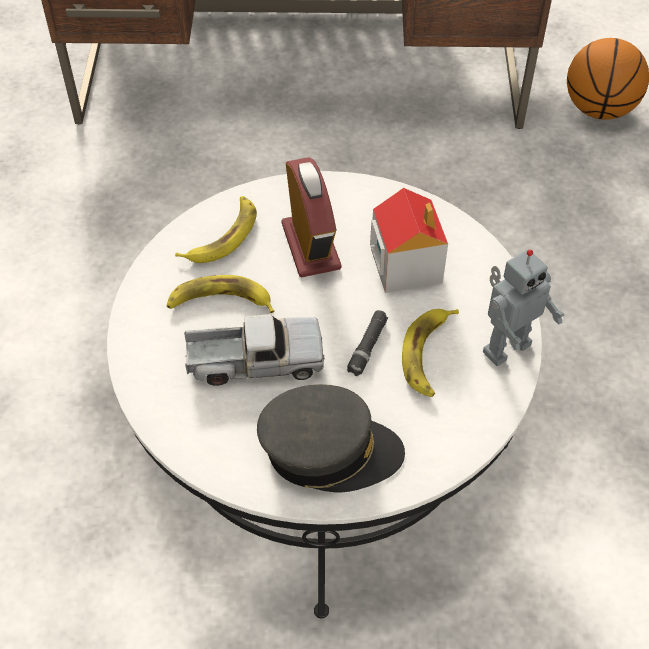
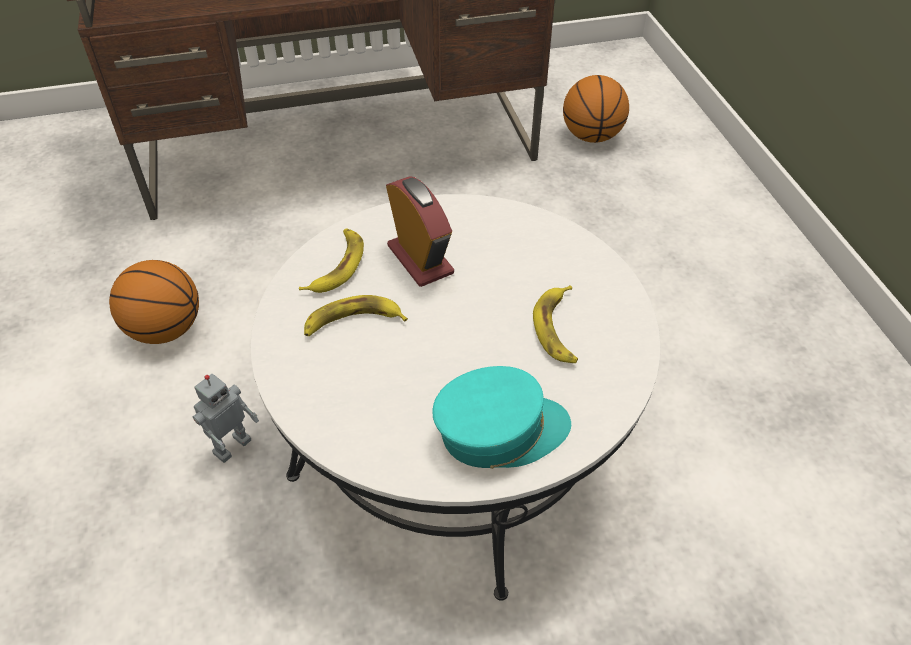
camera: 15 degrees left, 5 degrees down
(61, 252) = (166, 329): none -> basketball
(255, 360) = (403, 366): toy truck -> none
(329, 451) = (500, 431): grey cap -> turquoise cap
(367, 347) = (501, 333): black flashlight -> none
(405, 265) = (509, 259): toy house -> none
(505, 346) = (620, 308): toy robot -> toy robot (231, 445)

